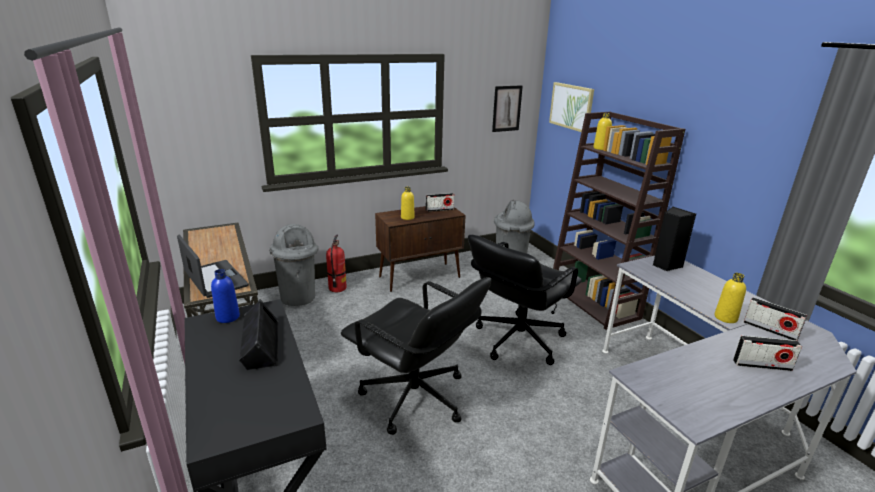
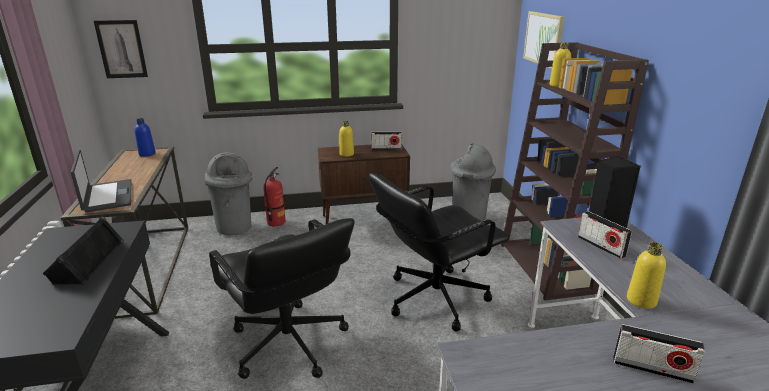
camera: 15 degrees right, 0 degrees up
(228, 317) = (82, 232): blue bottle -> blue bottle (147, 154)
(506, 108) = (475, 41): picture -> picture (121, 49)
(770, 330) = (696, 324): radio -> radio (601, 246)

